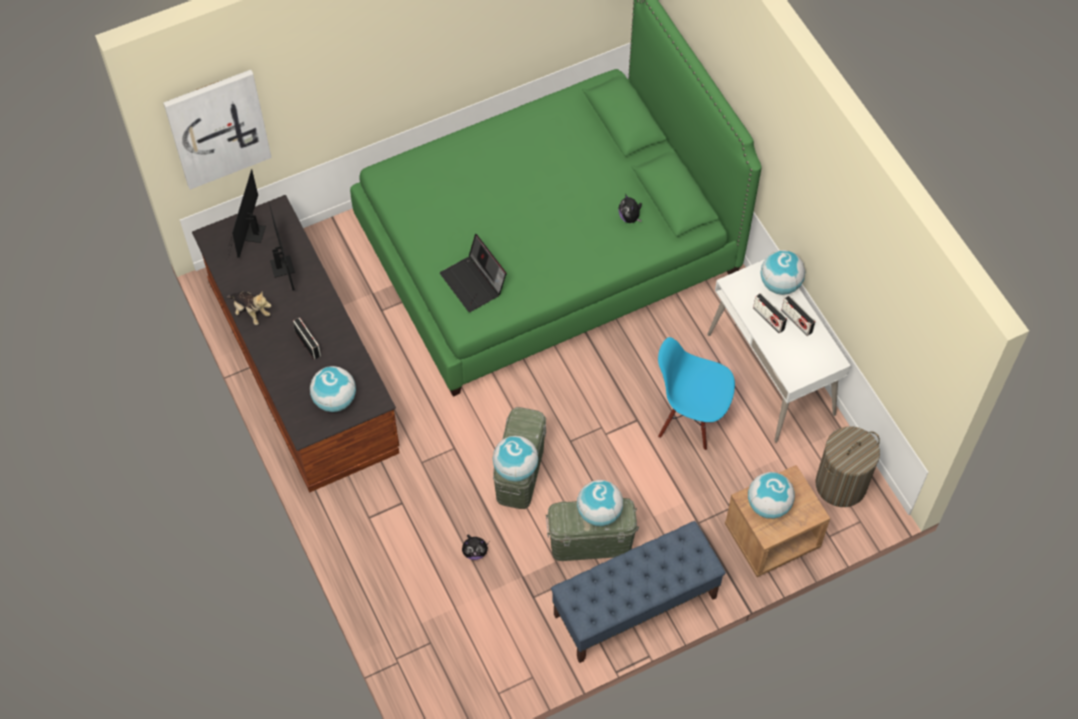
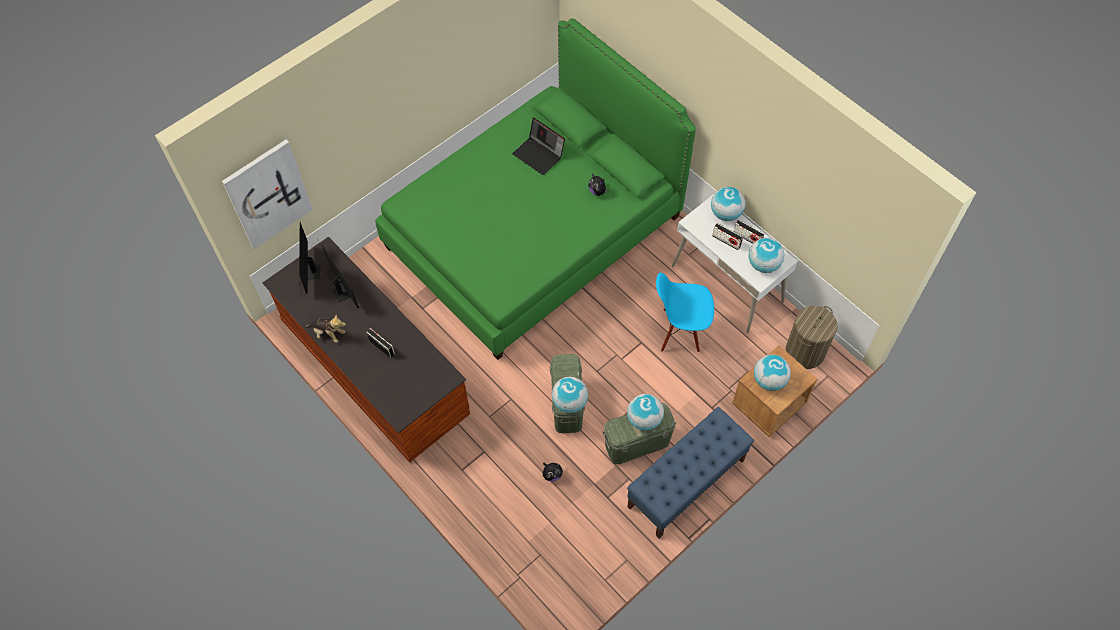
camera: 15 degrees left, 0 degrees up
(335, 400) = (416, 385): globe -> globe (763, 264)
(474, 283) = (496, 268): laptop -> laptop (539, 155)

